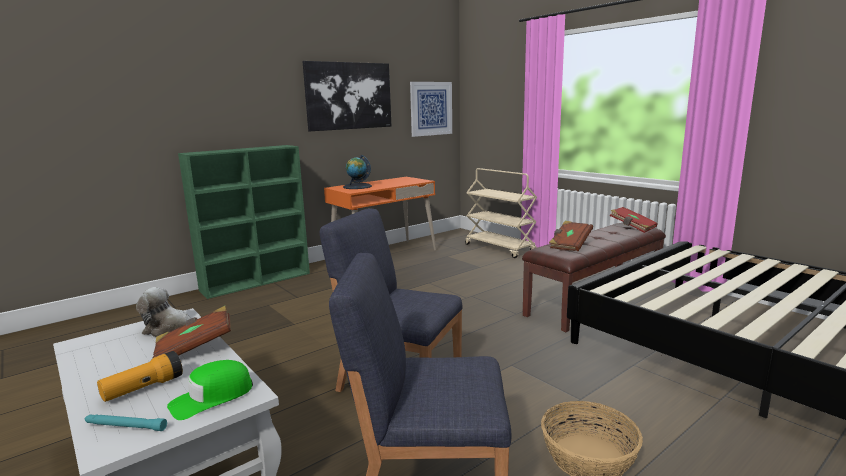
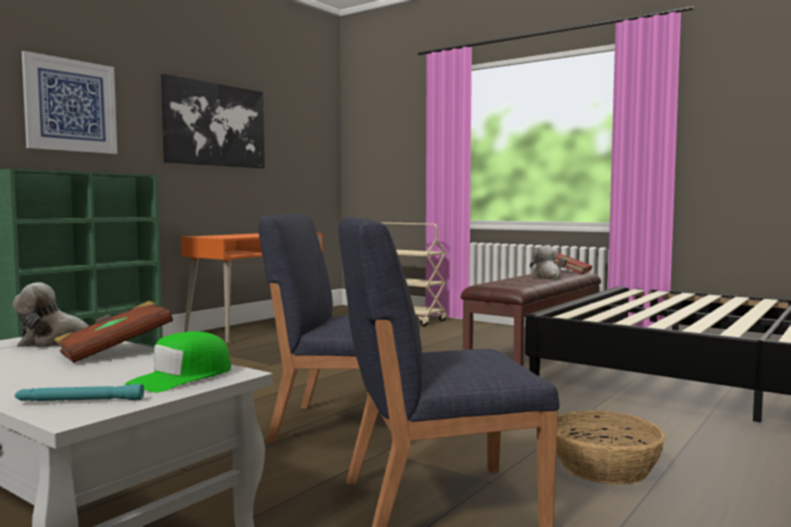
camera: 15 degrees left, 10 degrees down
(143, 388) = (72, 378): flashlight -> none
(357, 186) = (227, 236): globe -> none
(431, 108) = (309, 153): picture -> picture (71, 105)
(569, 245) = (511, 281): brown book -> none
(607, 238) = (547, 277): none -> plush toy

